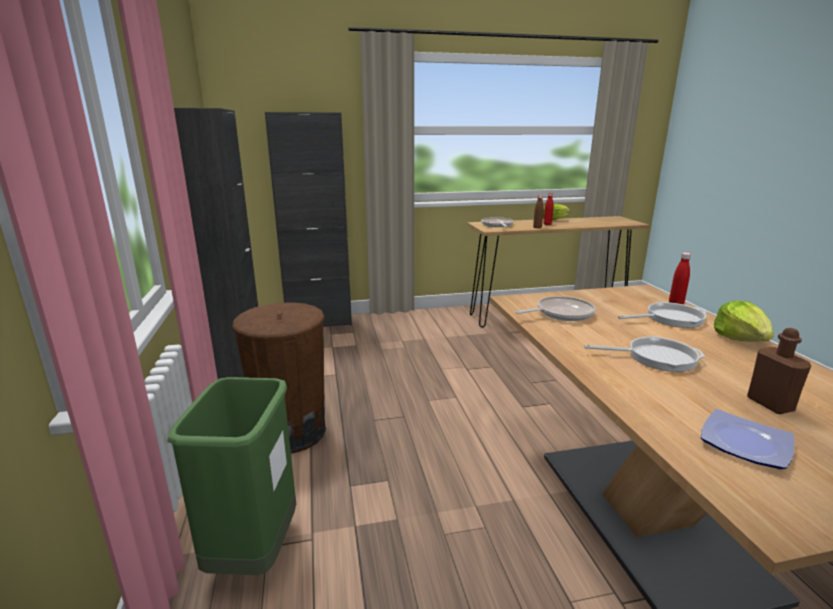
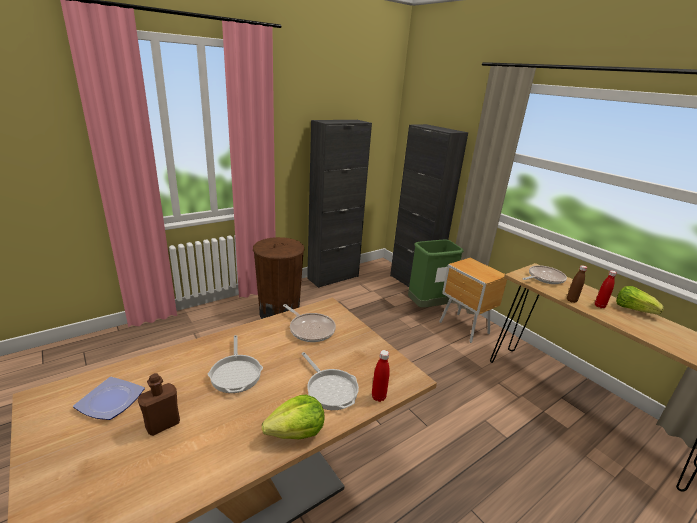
camera: 65 degrees right, 5 degrees up
(254, 551) = (190, 331): green trash can -> green trash can (428, 307)
(426, 323) = (464, 328): none -> brown nightstand

